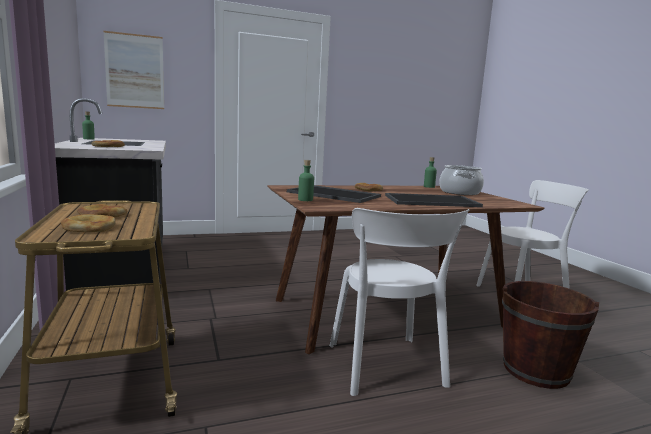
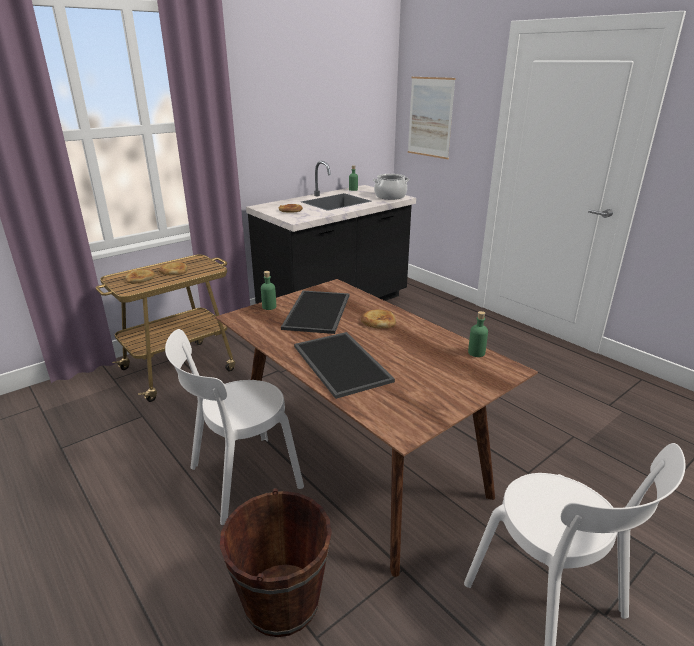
camera: 70 degrees right, 15 degrees up
(459, 192) = (454, 378): cooking pot -> cooking pot (390, 196)

